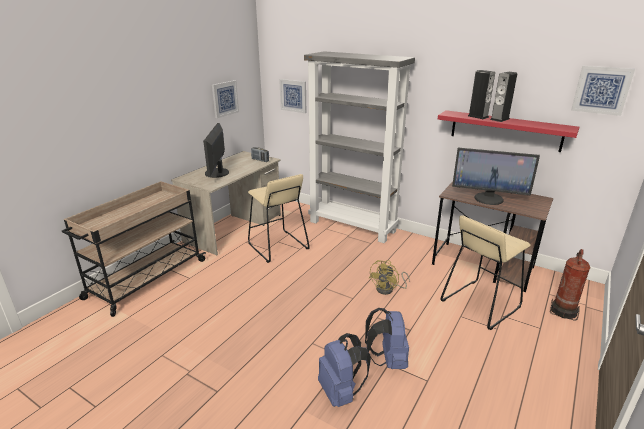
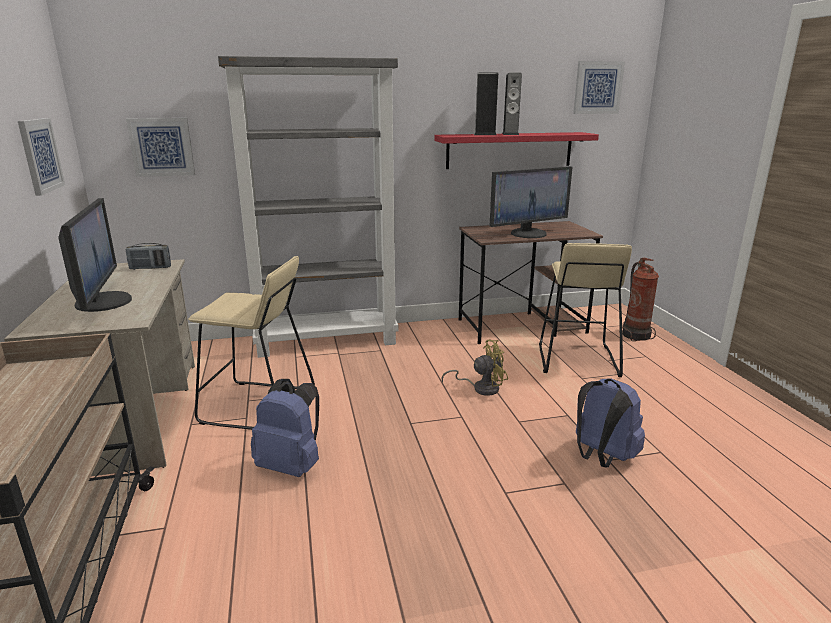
camera: 45 degrees left, 5 degrees down
(217, 173) = (102, 302): monitor -> monitor turned 150 degrees counterclockwise
(341, 392) = (624, 521): blue backpack -> blue backpack (292, 465)
(388, 289) = (481, 388): yellow fan -> yellow fan turned 90 degrees counterclockwise

